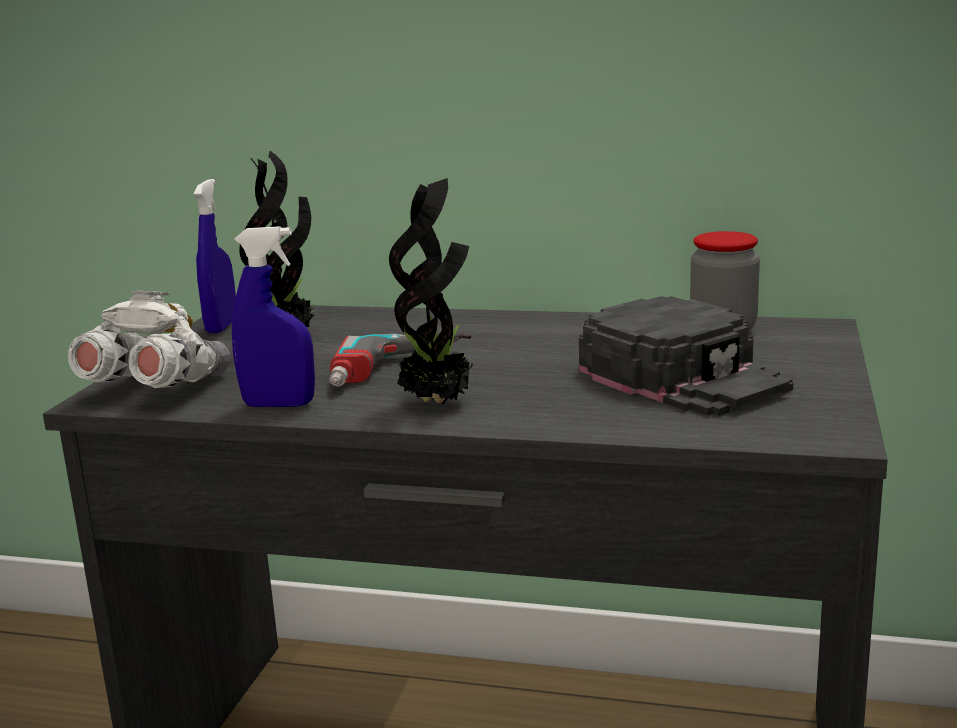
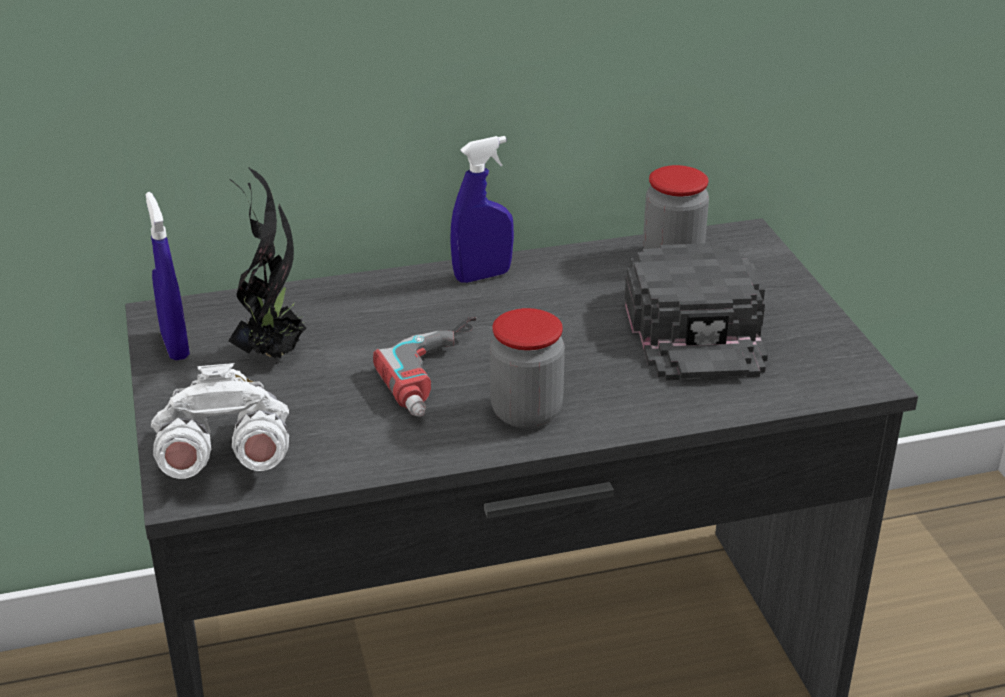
camera: 30 degrees left, 15 degrees up
(279, 405) = (382, 452): blue spray bottle -> blue spray bottle (482, 276)
(438, 402) = (526, 412): potted plant -> jar
(684, 377) = (697, 329): black cap -> black cap turned 60 degrees clockwise

